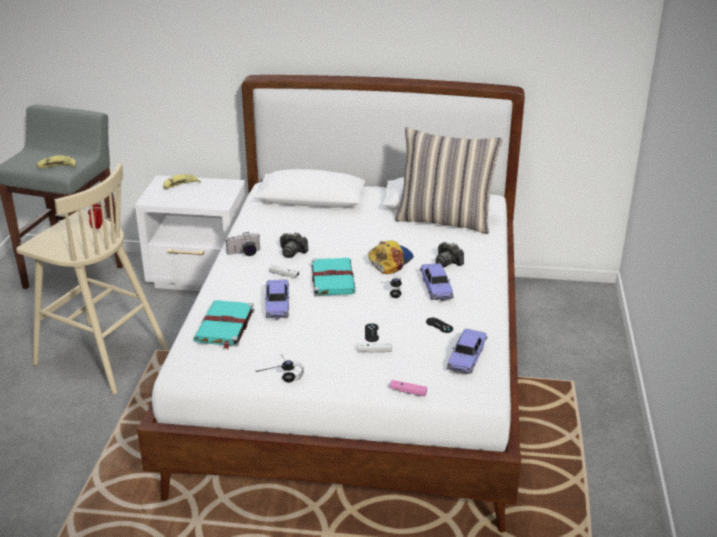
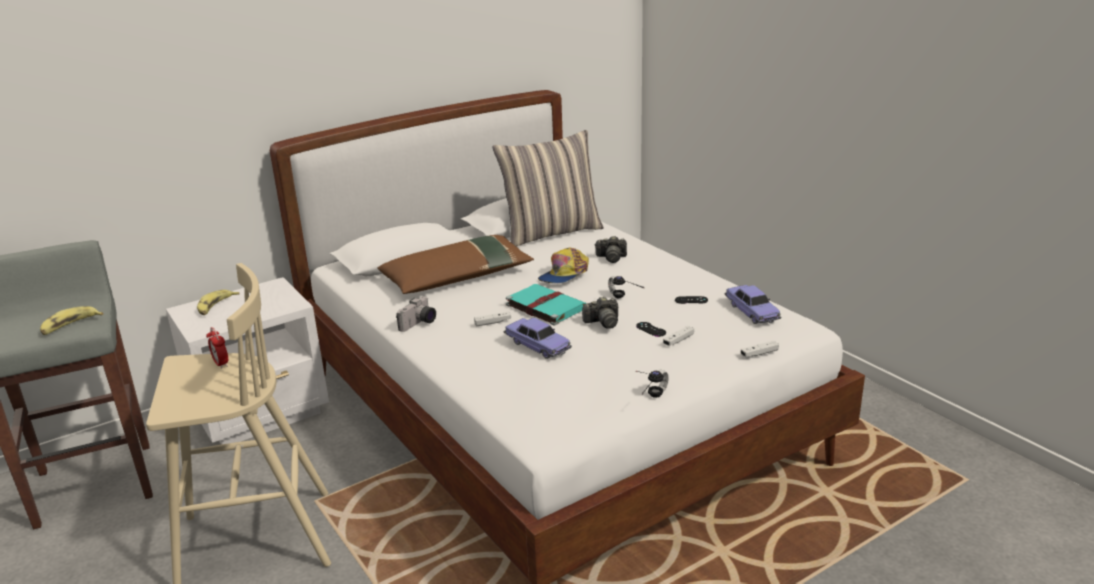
camera: 40 degrees left, 5 degrees down
(224, 326) = (521, 384): turquoise book -> none
(292, 252) = (465, 304): camera -> camera (603, 322)
(322, 229) = (458, 277): none -> brown pillow
(390, 260) = (564, 275): cap -> cap turned 135 degrees counterclockwise
(408, 391) = (759, 353): pink game controller -> white game controller
(436, 288) = (638, 277): toy car -> none

